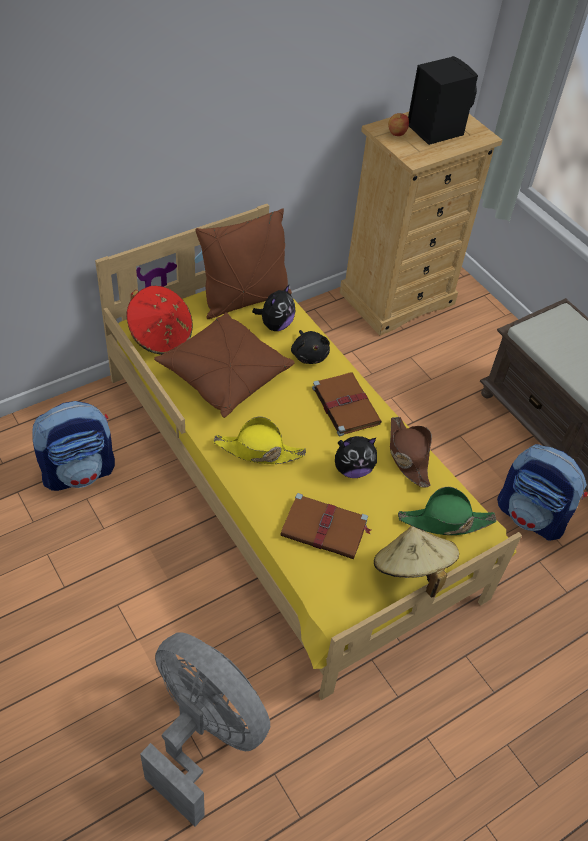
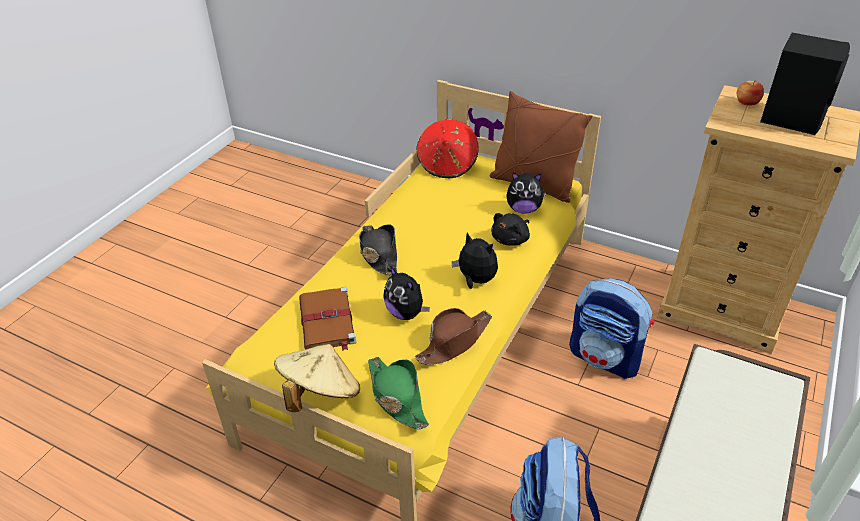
camera: 65 degrees right, 10 degrees down
(79, 471) = (346, 226): backpack -> backpack (605, 358)
(203, 735) = (164, 387): grey fan -> none
(224, 375) = (440, 207): brown pillow -> none
(258, 450) = (379, 254): yellow hat -> black hat
(345, 404) = (475, 280): brown book -> plush toy

